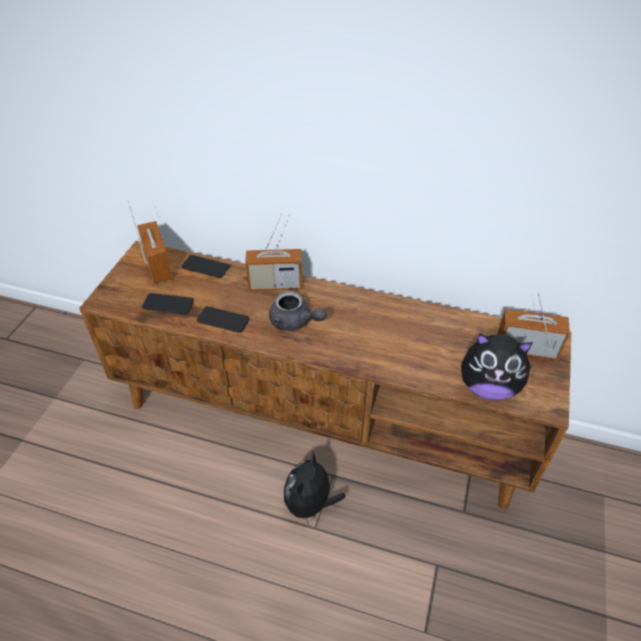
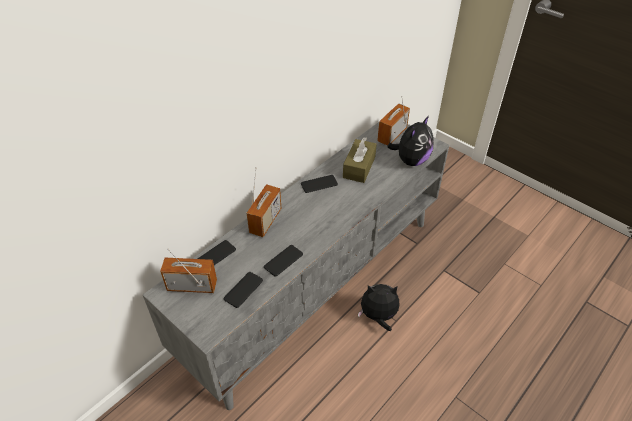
camera: 65 degrees left, 0 degrees up
(294, 322) = (310, 223): grey teapot -> none
(310, 504) = (378, 317): plush toy -> plush toy turned 135 degrees clockwise
(322, 419) = (315, 285): brown tv stand -> grey tv stand
(366, 307) = (319, 184): none -> phone
(427, 335) = (359, 167): none -> brown tissue box

